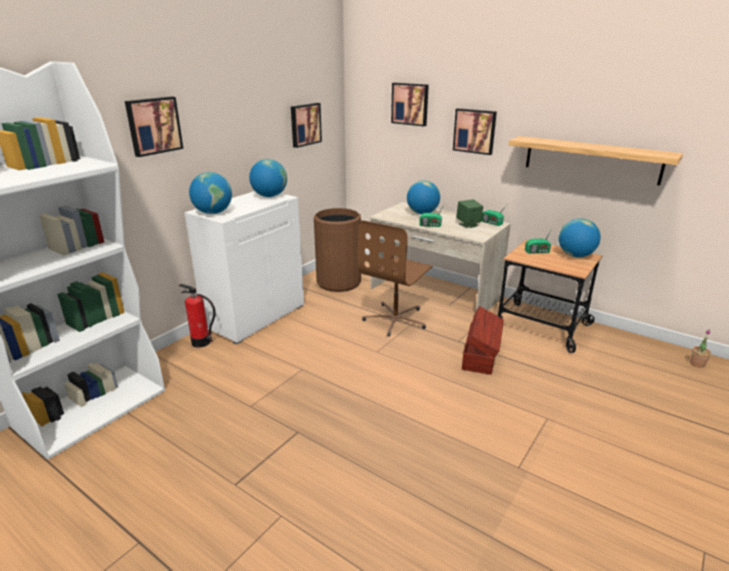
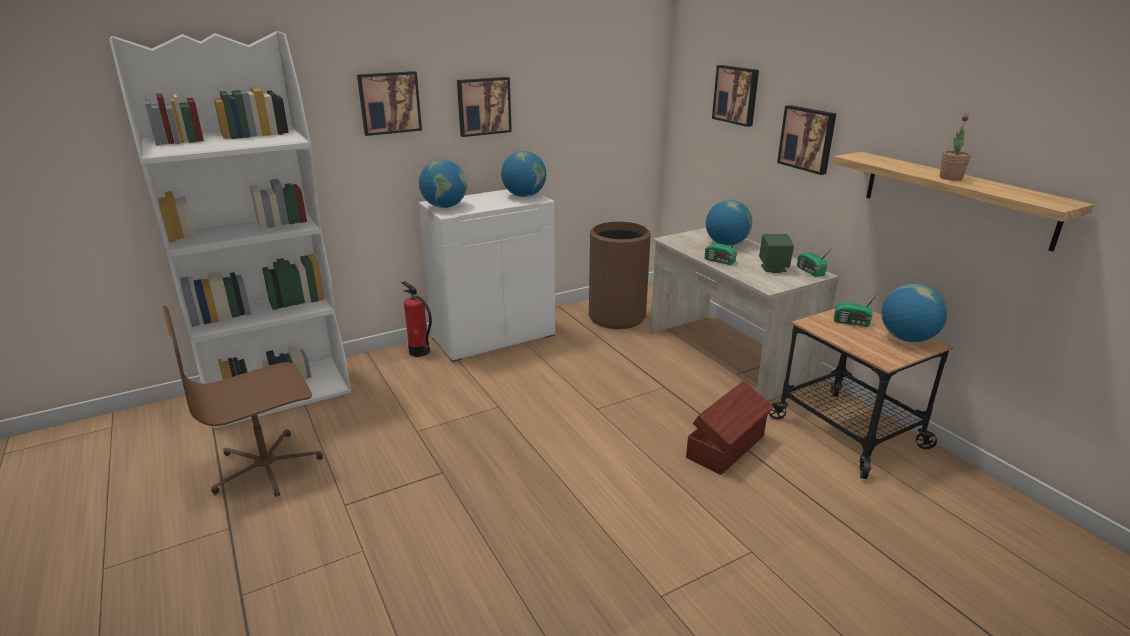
camera: 25 degrees right, 0 degrees up
(305, 124) = (599, 112): picture -> picture (483, 106)
(396, 319) = (651, 376): brown office chair -> brown office chair (267, 467)
(697, 364) = (1072, 552): potted plant -> potted plant (950, 178)

